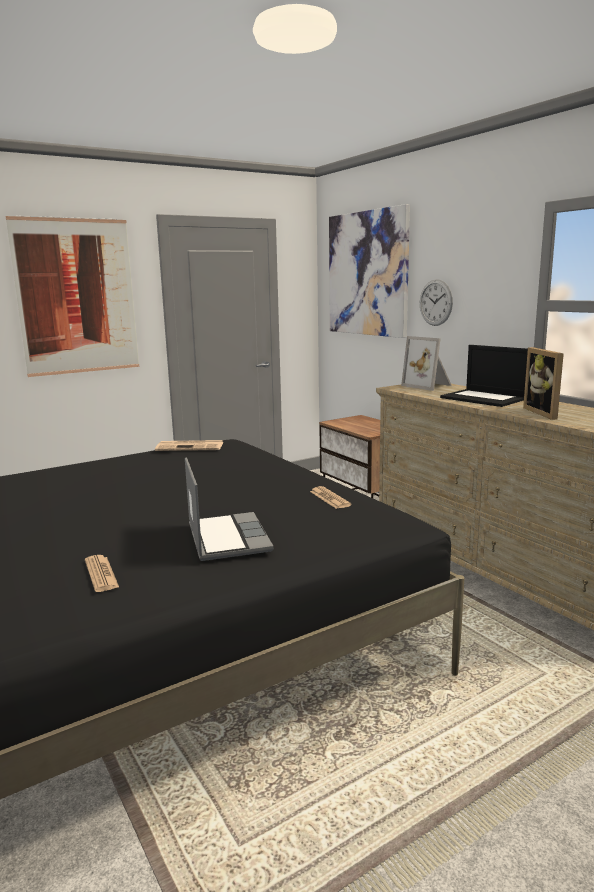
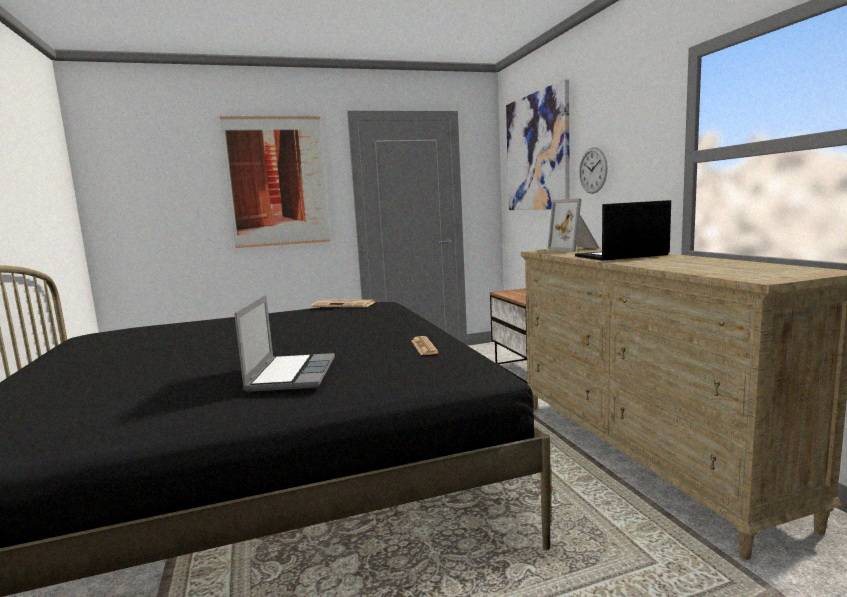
camera: 15 degrees right, 5 degrees down
(101, 574) = (152, 396): newspaper -> none
(484, 398) = (620, 256): laptop -> laptop turned 105 degrees clockwise
(545, 413) = (674, 264): picture frame -> none

